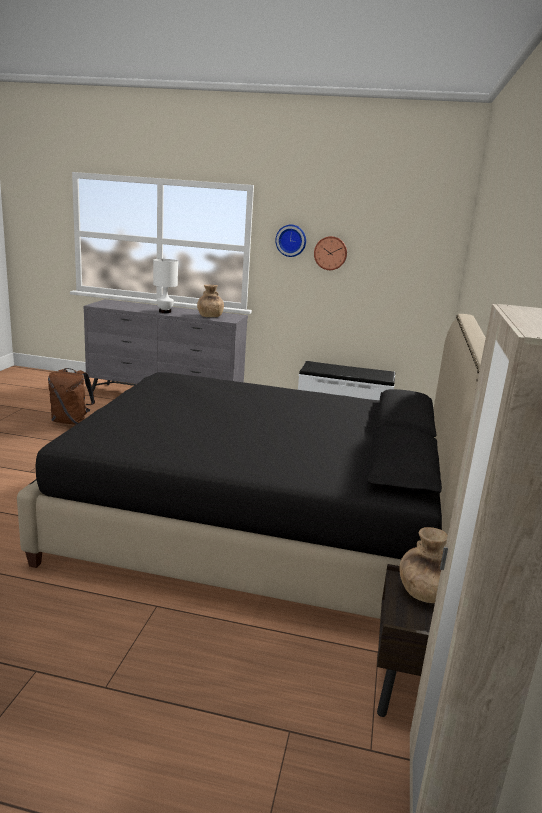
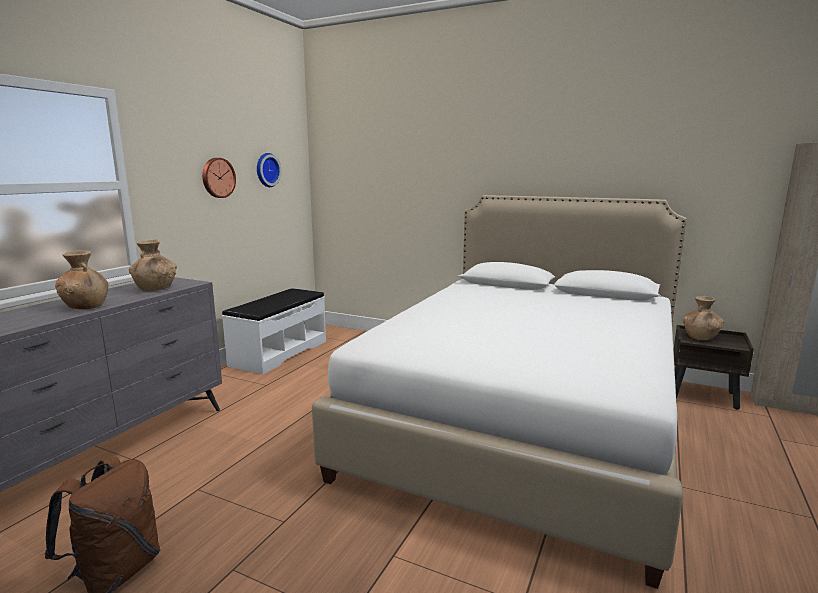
camera: 75 degrees left, 5 degrees down
(165, 312) = (86, 306): white table lamp -> brown vase
(260, 529) = (523, 421): black bed -> white bed
(291, 240) = (175, 167): wall clock -> wall clock (266, 170)

